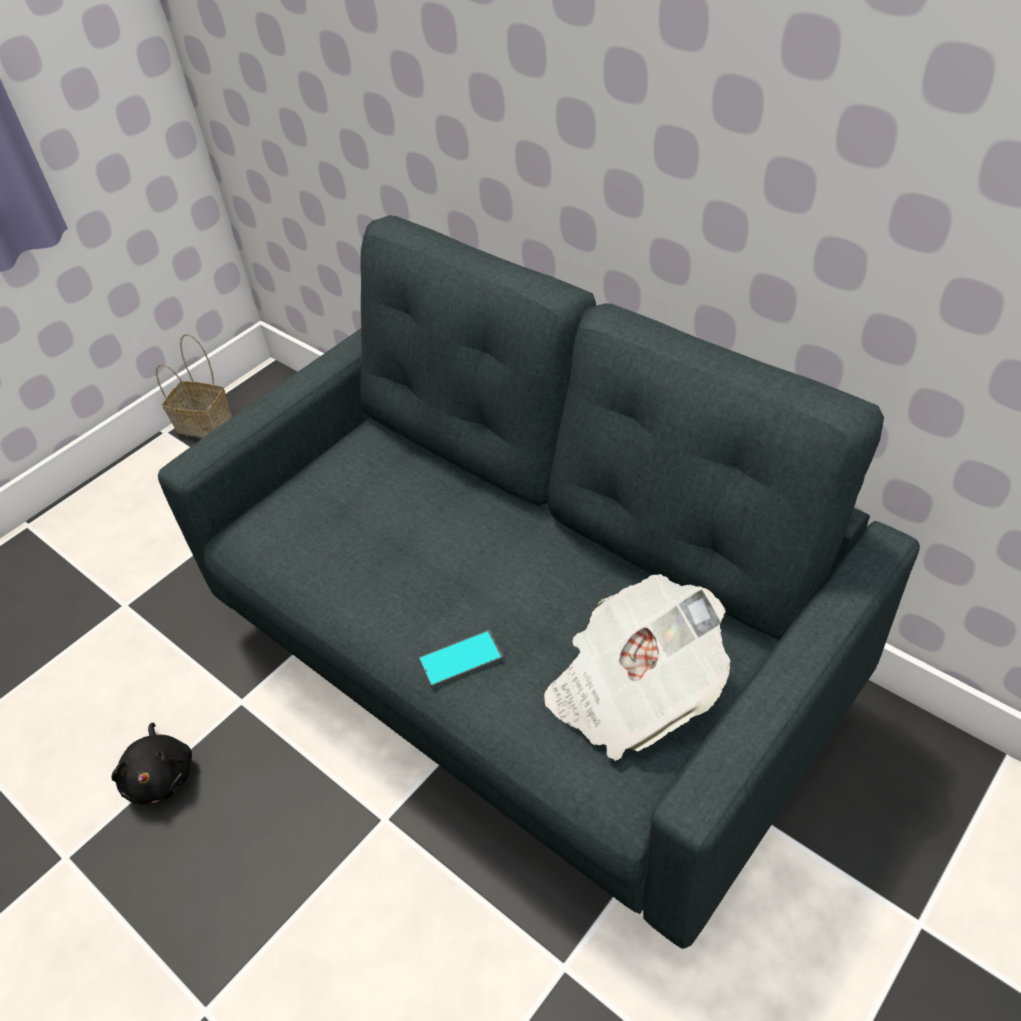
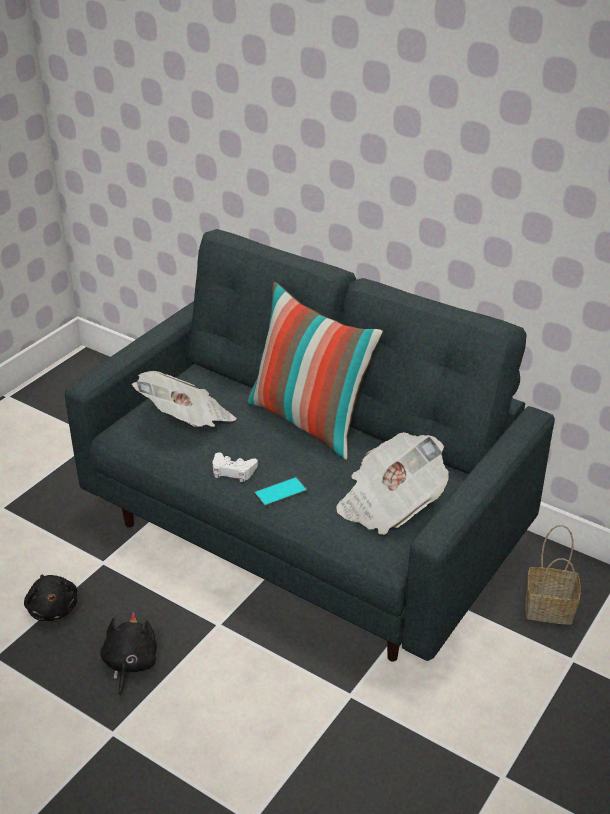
camera: 10 degrees left, 10 degrees down
(206, 423) = (39, 390): basket -> basket (550, 608)
(249, 884) = (129, 664): none -> black plush toy
(342, 517) = (187, 421): none -> newspaper
(394, 614) = (233, 471): none -> white game controller
(524, 523) = (309, 421): none -> pillow

